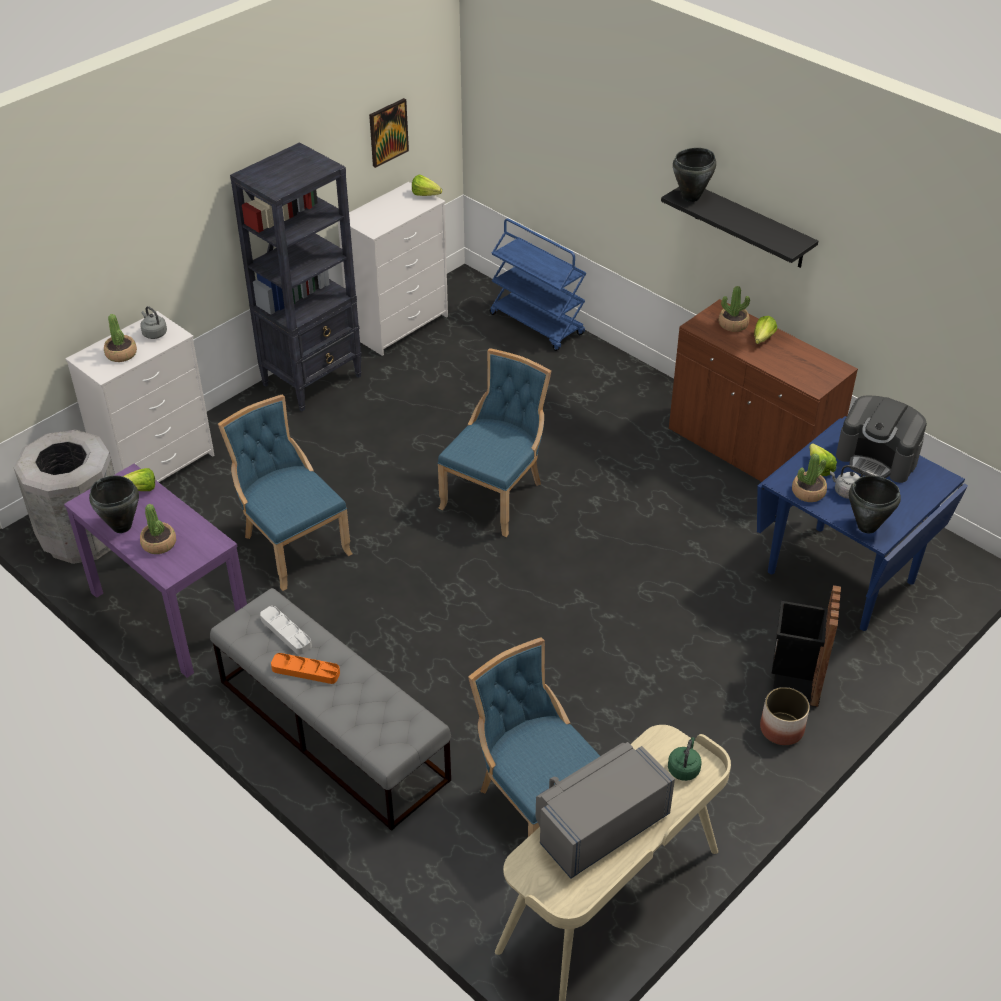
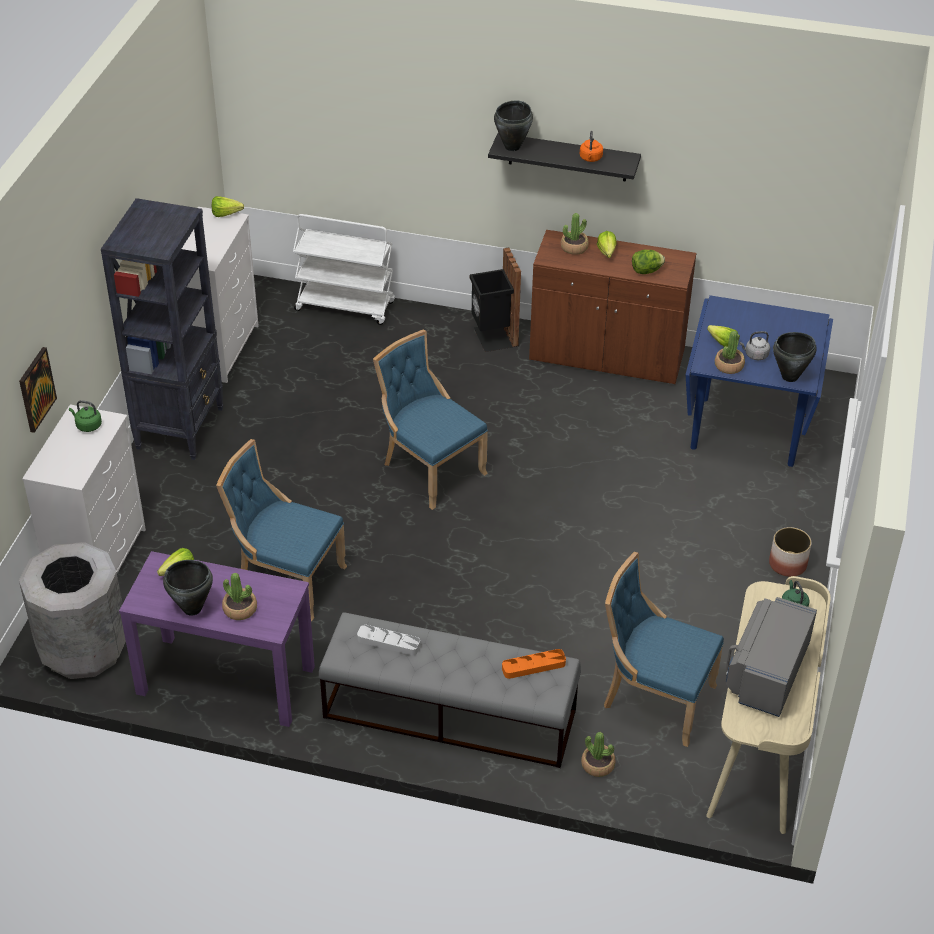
camera: 30 degrees left, 0 degrees up
(121, 354) = (74, 455): potted plant -> potted plant (598, 765)
(154, 333) = (87, 425): grey kettle -> green kettle
(305, 671) = (431, 665): orange tray -> orange tray (533, 666)
(388, 132) = (180, 164): picture -> picture (36, 389)
(496, 495) = (429, 469): blue chair -> blue chair turned 45 degrees counterclockwise
(537, 324) = (346, 306): blue cart -> white cart
(760, 230) = (590, 158): none -> orange kettle
(789, 369) = (646, 271): none -> lettuce
(793, 682) = (771, 526): black trash can -> black trash can (493, 337)
(877, 458) = (758, 320): coffee machine -> none

